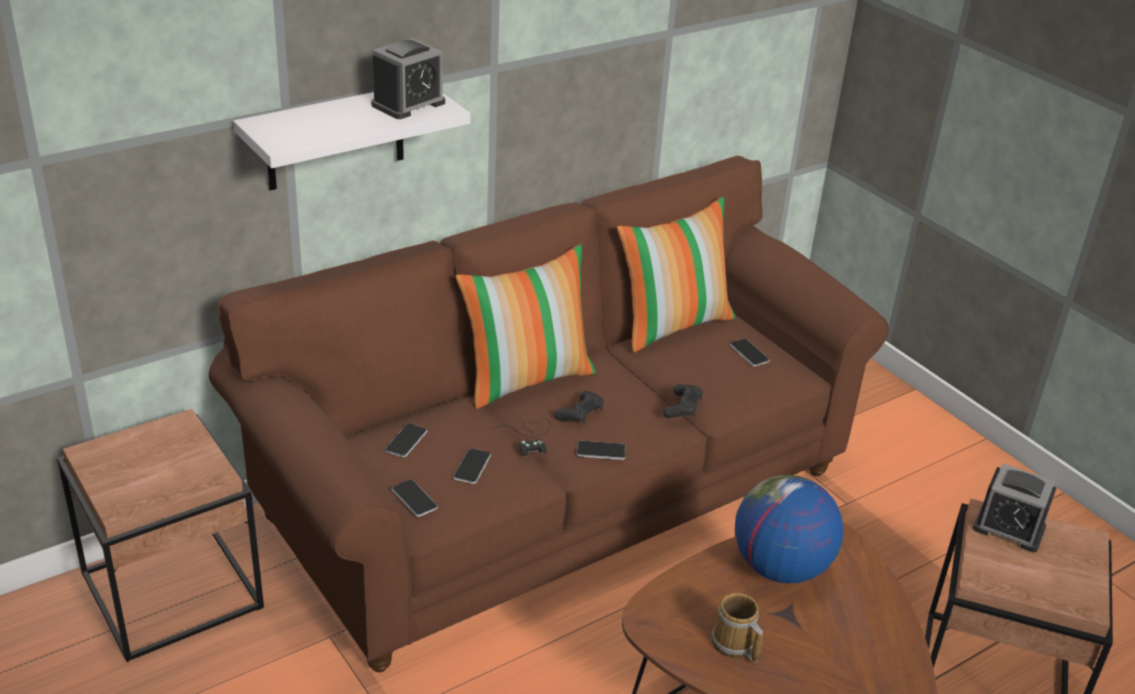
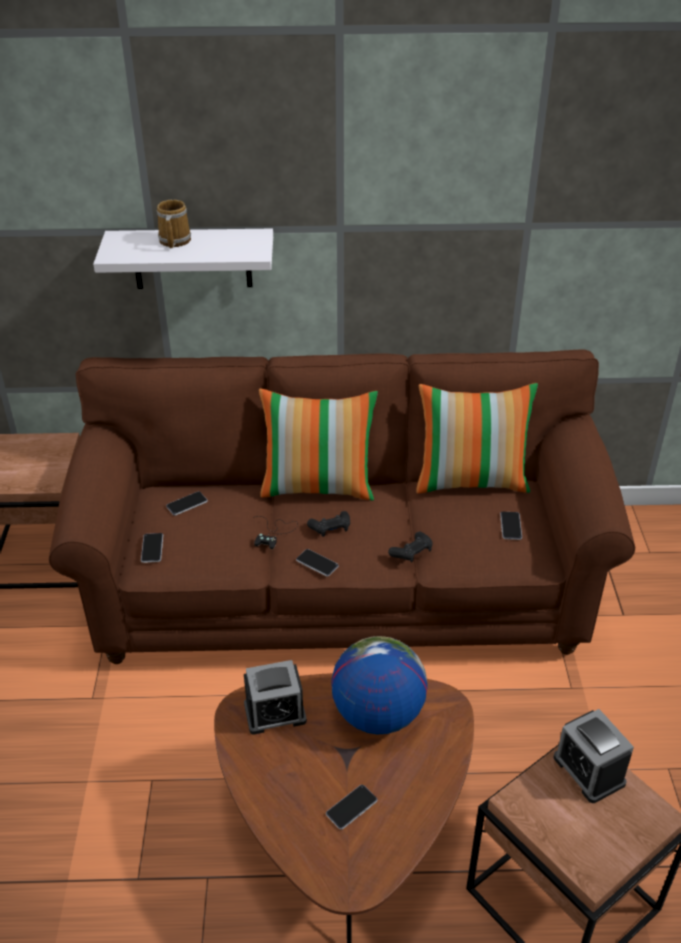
camera: 35 degrees right, 5 degrees up
(408, 104) = (234, 244): alarm clock -> alarm clock (275, 713)
(472, 467) = (211, 540): phone -> phone (351, 807)
(734, 645) = (282, 758): mug -> mug (173, 241)

